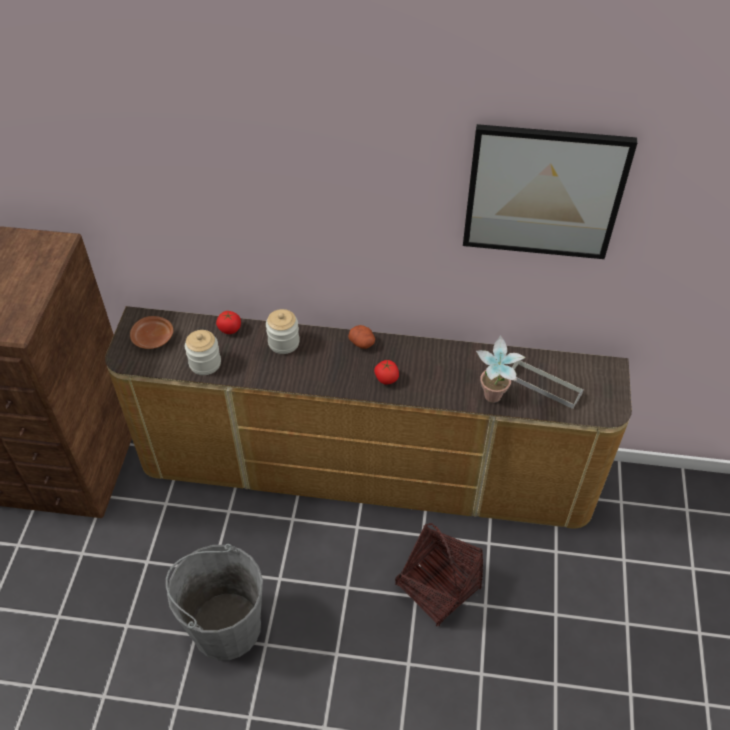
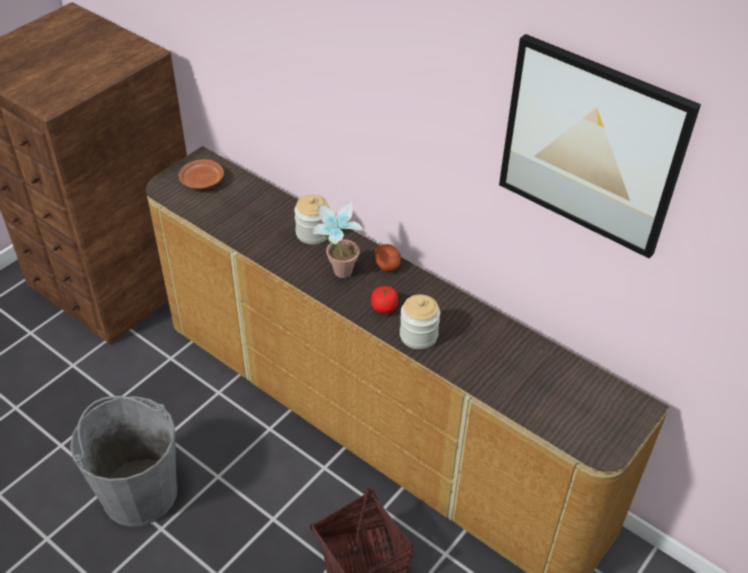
camera: 30 degrees right, 5 degrees down
(205, 363) = (228, 221): jar -> jar (418, 335)
(229, 329) = (274, 201): tomato -> none
(492, 401) = (476, 378): potted plant -> potted plant (338, 275)
(544, 385) = (546, 389): grey tray -> none

